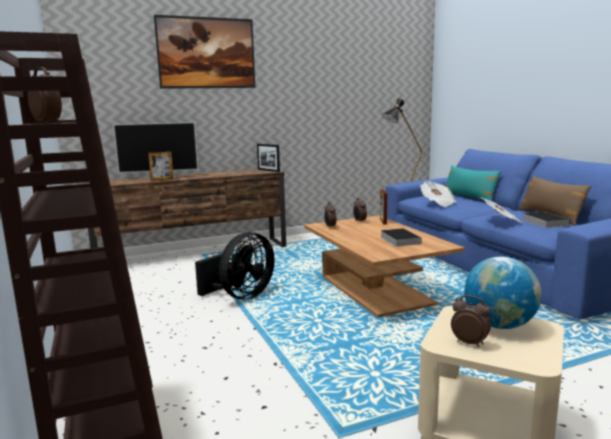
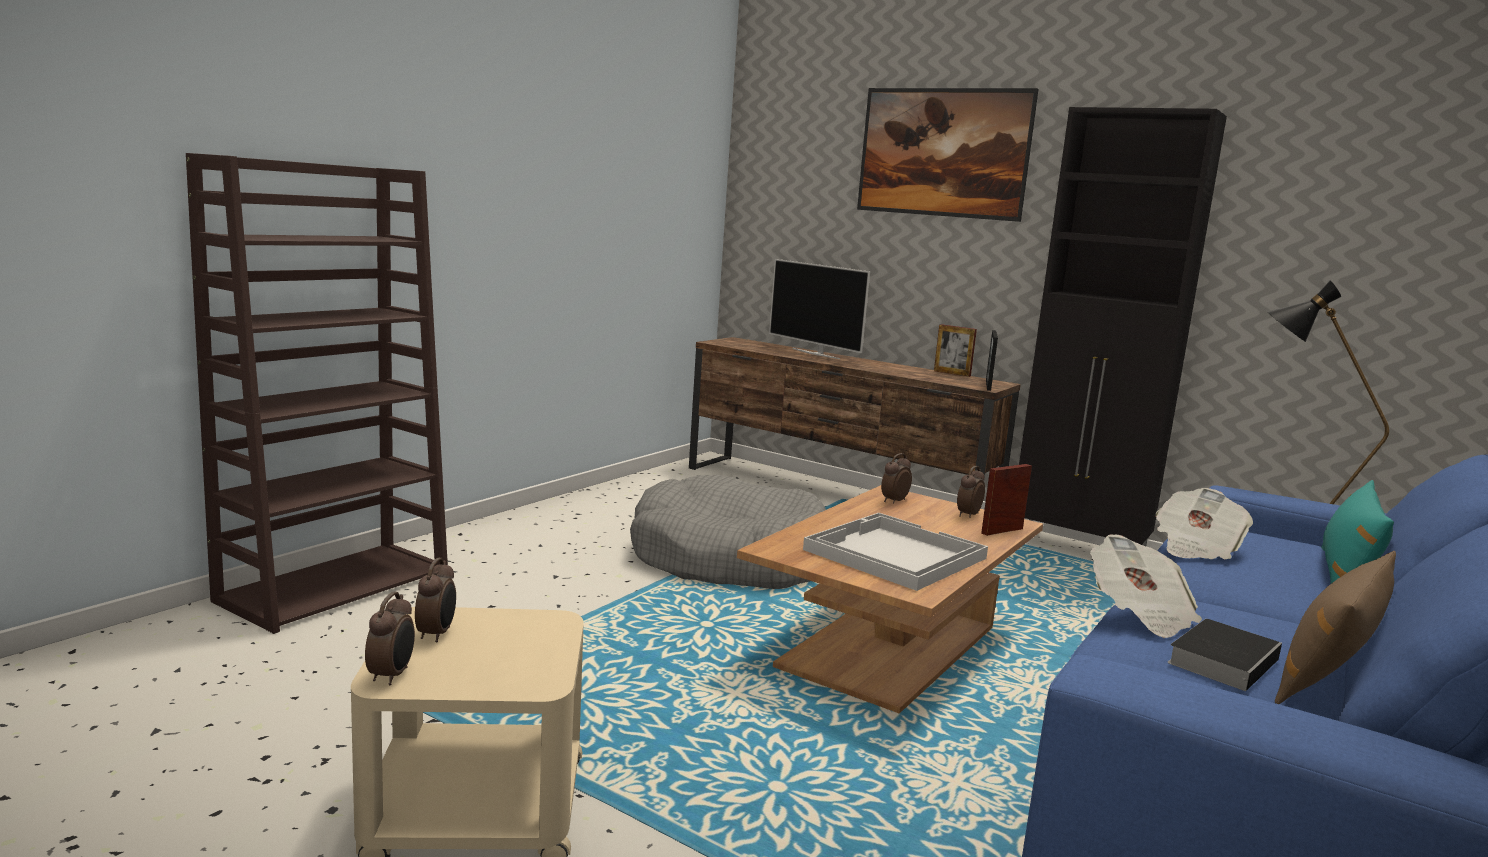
camera: 55 degrees right, 0 degrees up
(48, 124) = (321, 237): alarm clock -> alarm clock (392, 675)
(162, 180) = (798, 357): picture frame -> picture frame (952, 373)
(241, 296) = (729, 558): black fan -> grey dog bed
(316, 236) = (1079, 550): none -> black cabinet
(399, 240) = (893, 554): book -> white tray
(499, 325) = (519, 651): globe -> none

